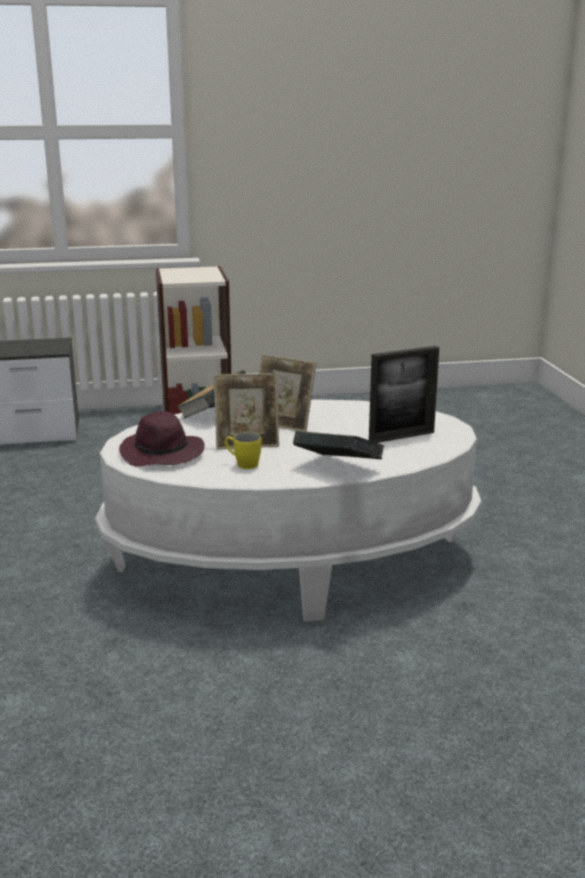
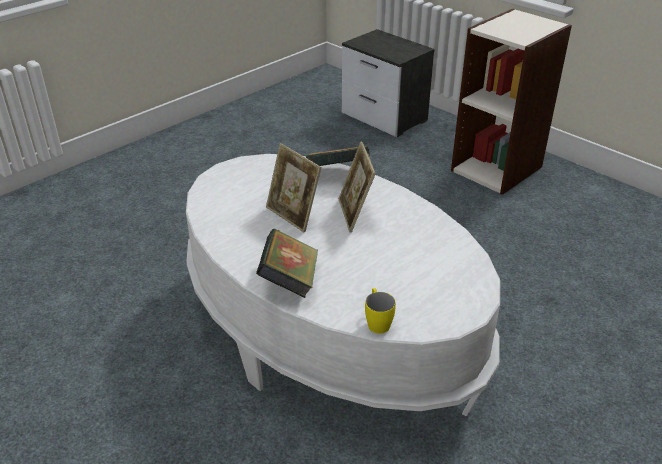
camera: 55 degrees right, 15 degrees up
(163, 454) = (234, 189): purple hat -> none
(242, 464) = (251, 231): yellow mug -> yellow mug (377, 321)
(401, 436) = (401, 288): picture frame -> none

